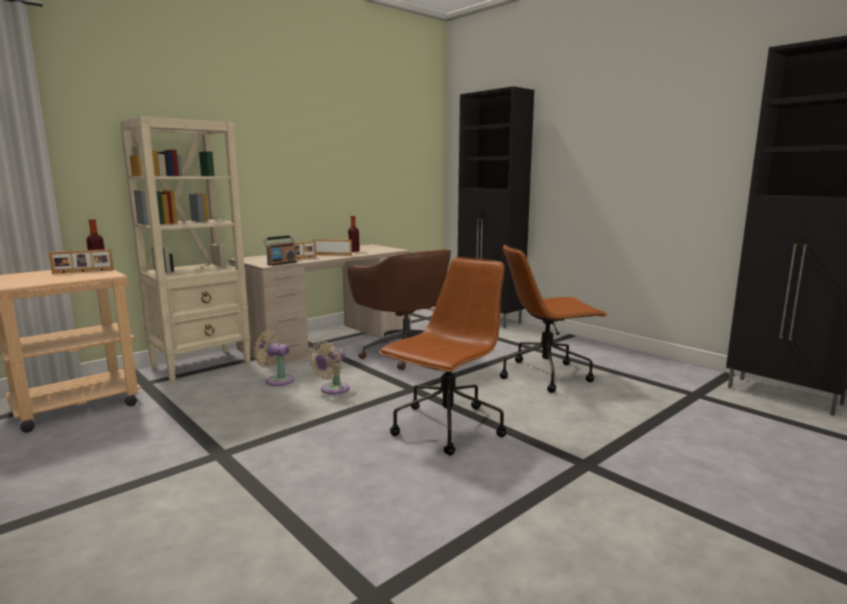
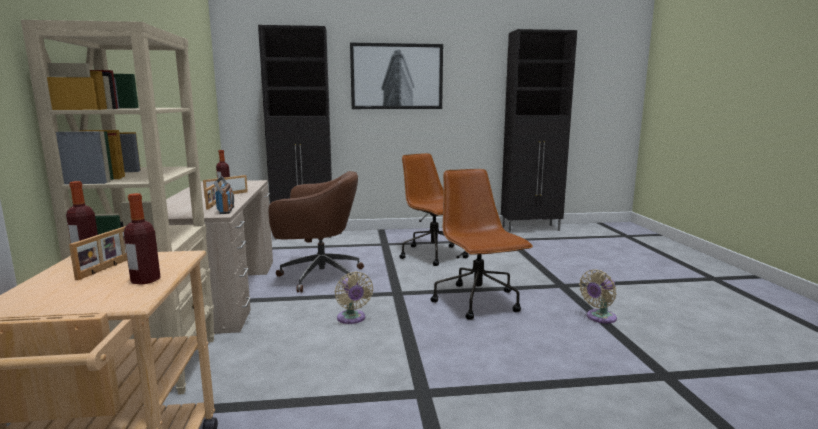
camera: 55 degrees left, 0 degrees up
(53, 279) = (145, 280): none -> bottle
(277, 380) = (286, 336): beige fan -> beige fan (599, 318)
(546, 375) = (434, 255): brown office chair -> brown office chair turned 120 degrees clockwise
(606, 139) = (397, 76): none -> picture

